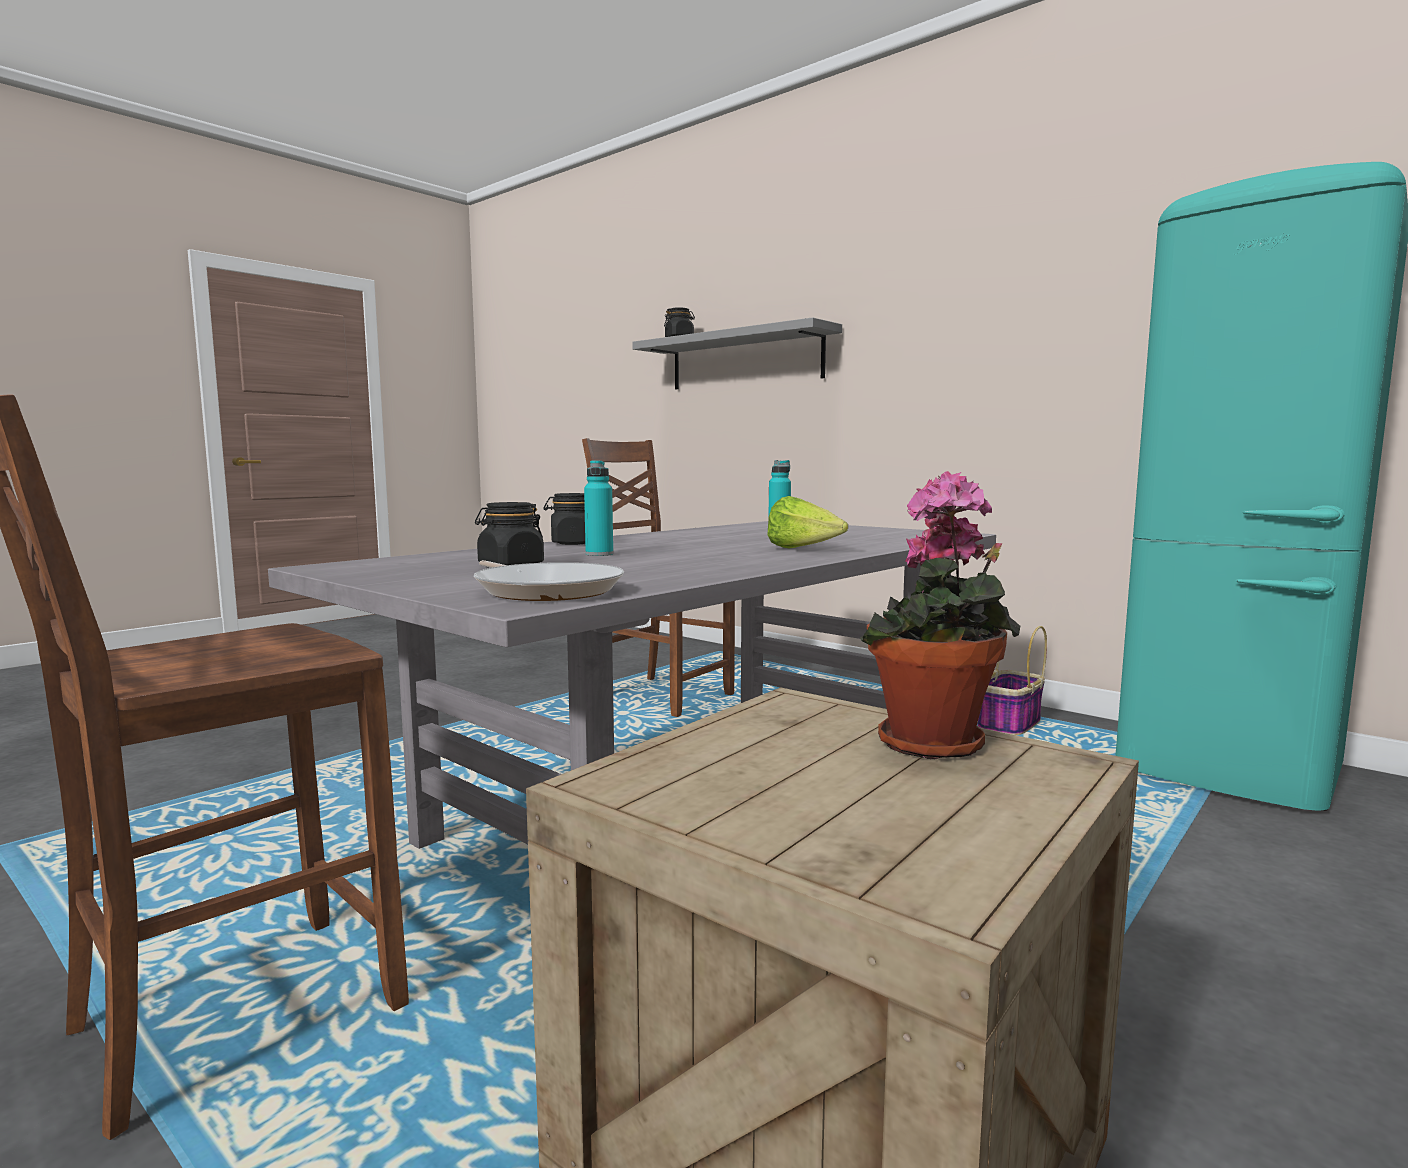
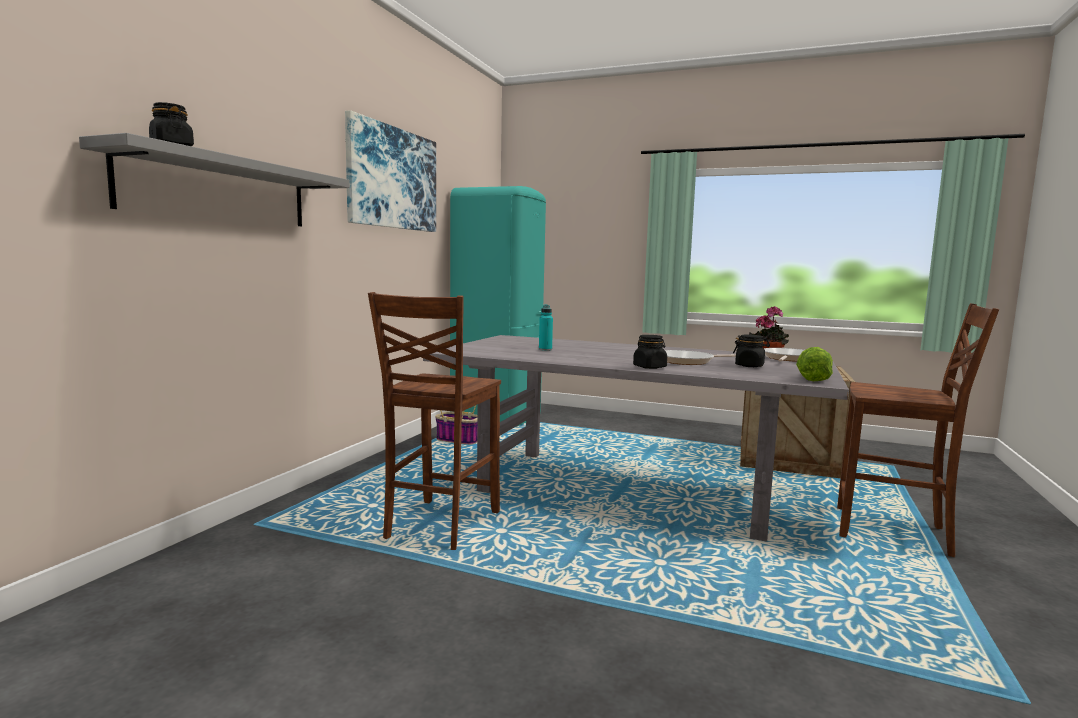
camera: 110 degrees left, 0 degrees up
(599, 554) = (688, 361): turquoise bottle -> frying pan
(803, 549) = (617, 347): lettuce -> lettuce (814, 379)
(999, 276) = (393, 178): none -> picture

